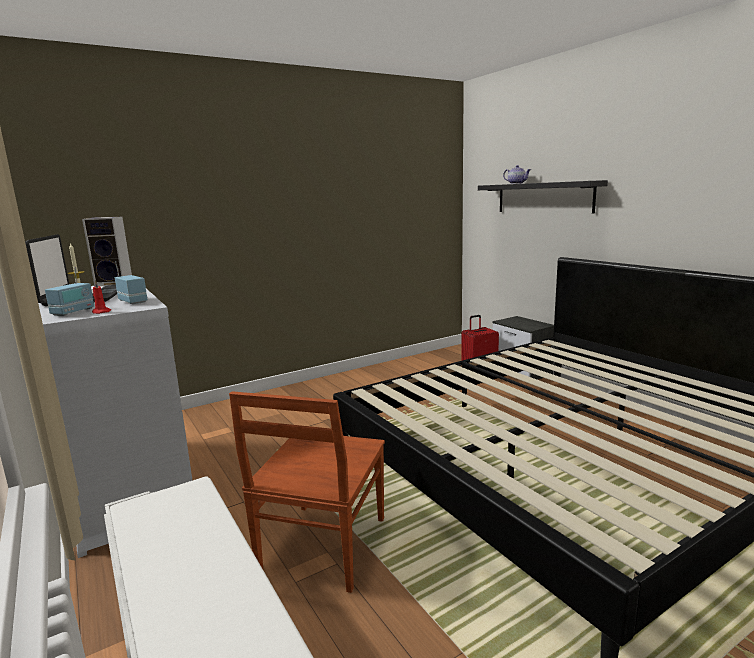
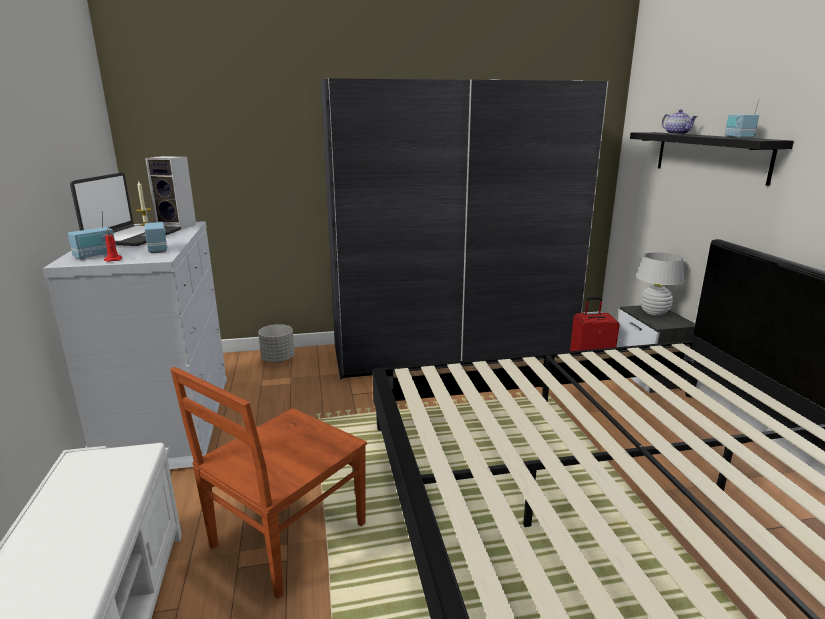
camera: 20 degrees right, 5 degrees up
(204, 415) = (278, 359): none -> grey planter
(362, 382) = (452, 352): none -> grey wardrobe
(519, 321) = (654, 312): none -> white table lamp
(569, 181) = (738, 138): none -> radio

